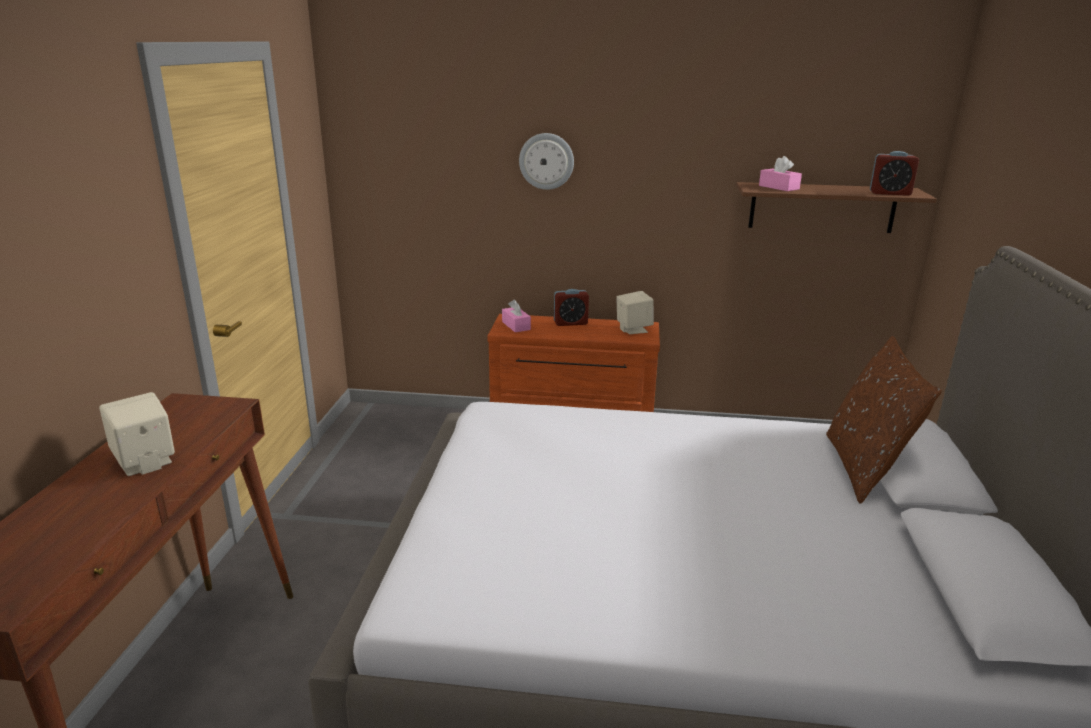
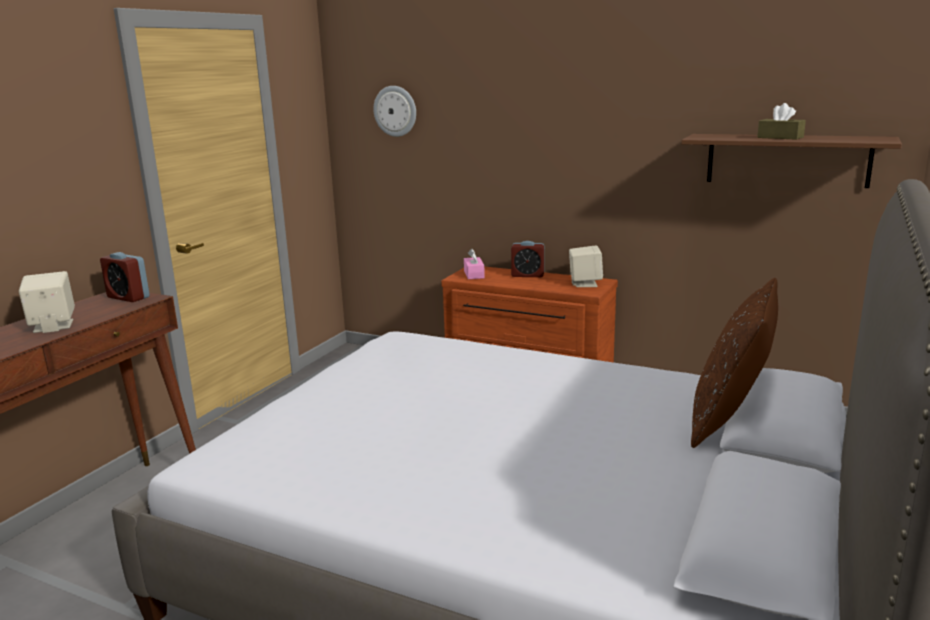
camera: 20 degrees right, 5 degrees down
(546, 161) = (508, 117): wall clock -> wall clock (395, 111)
(778, 187) = (728, 136): pink tissue box -> none
(825, 189) = (780, 137): none -> brown tissue box
(890, 193) = (851, 140): alarm clock -> alarm clock (128, 297)

